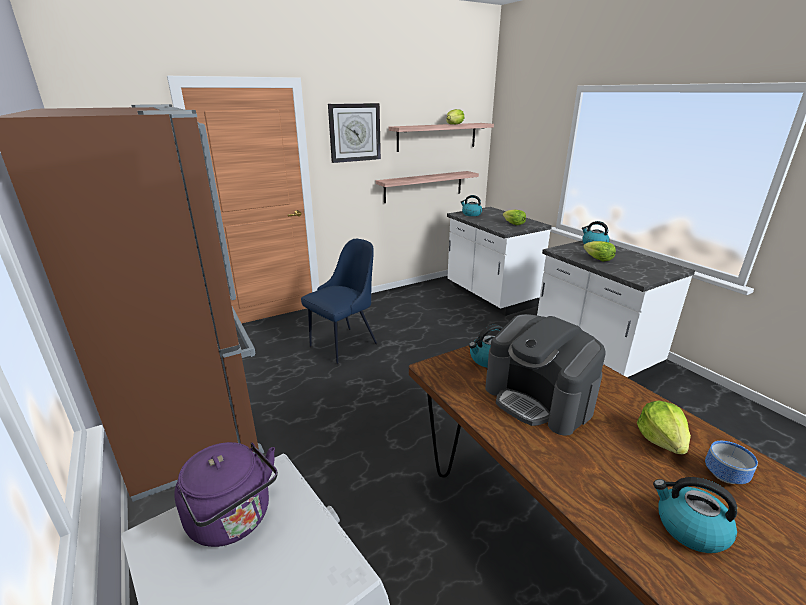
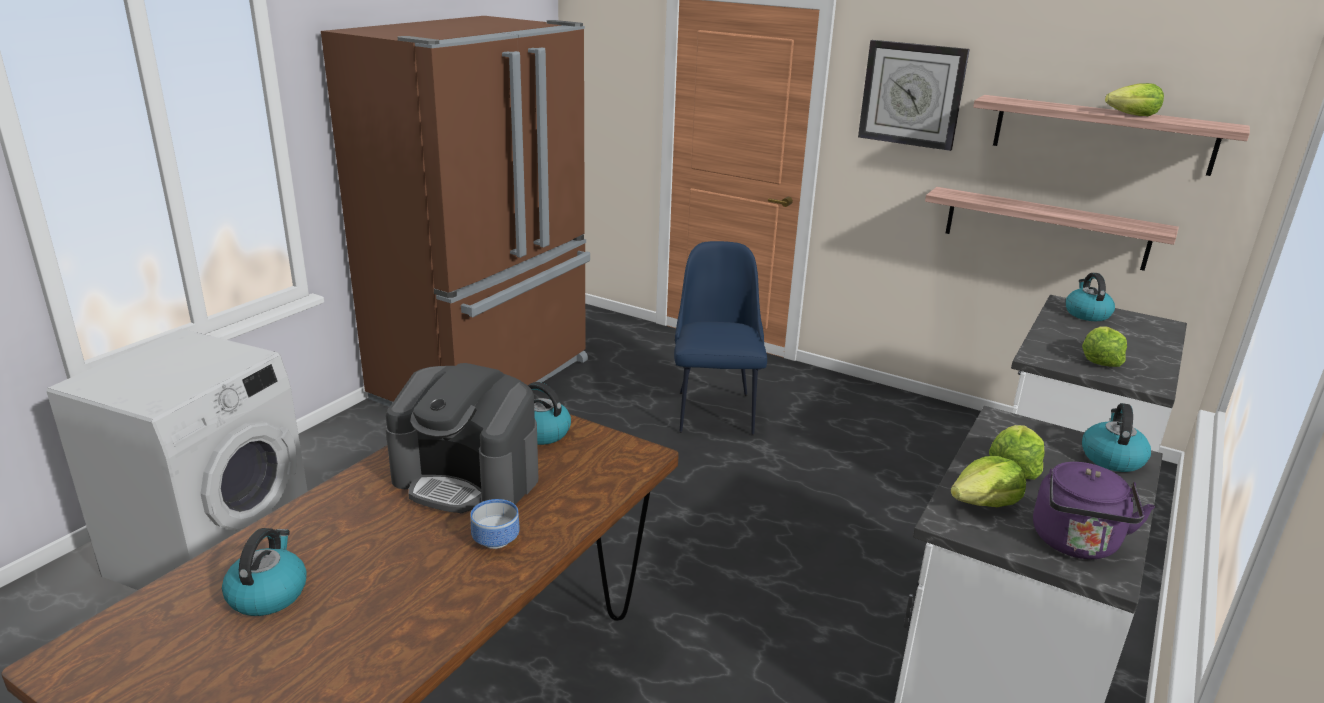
camera: 60 degrees right, 0 degrees up
(234, 520) = (198, 356): purple kettle -> purple kettle (1076, 544)
(344, 345) = (714, 413): blue chair -> blue chair turned 105 degrees counterclockwise
(538, 399) = (468, 478): coffee machine -> coffee machine turned 90 degrees counterclockwise
(661, 440) = (425, 576): lettuce -> lettuce (985, 503)
(722, 473) = (373, 626): bowl -> bowl (496, 538)

